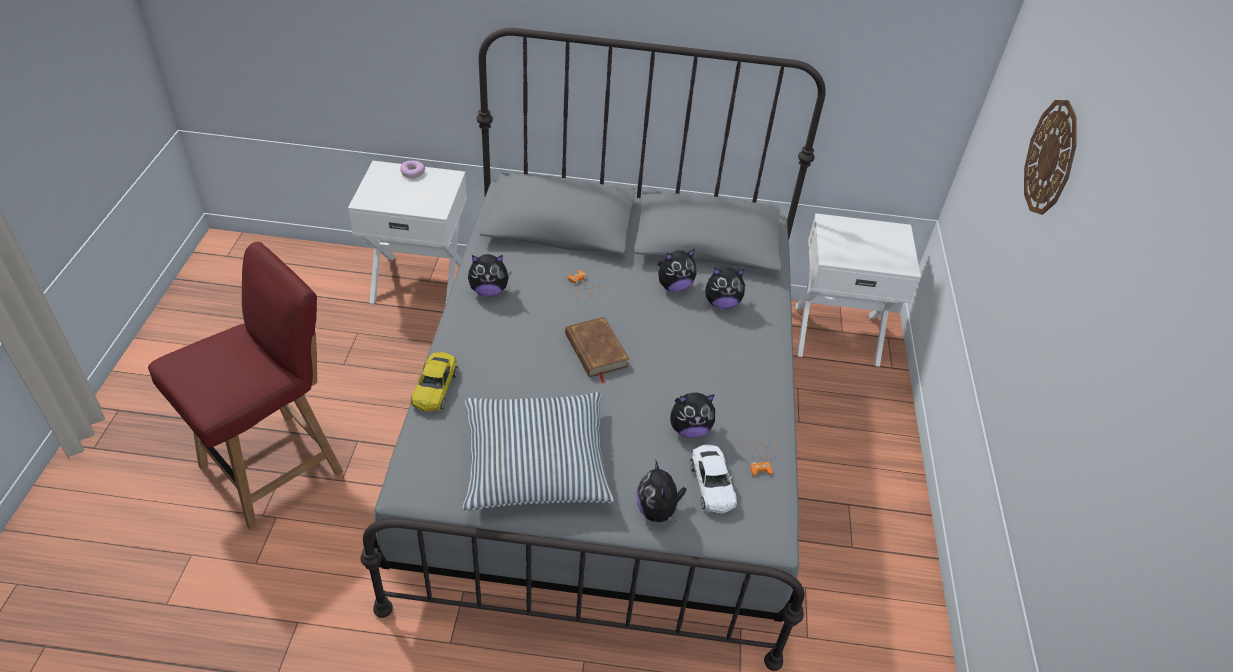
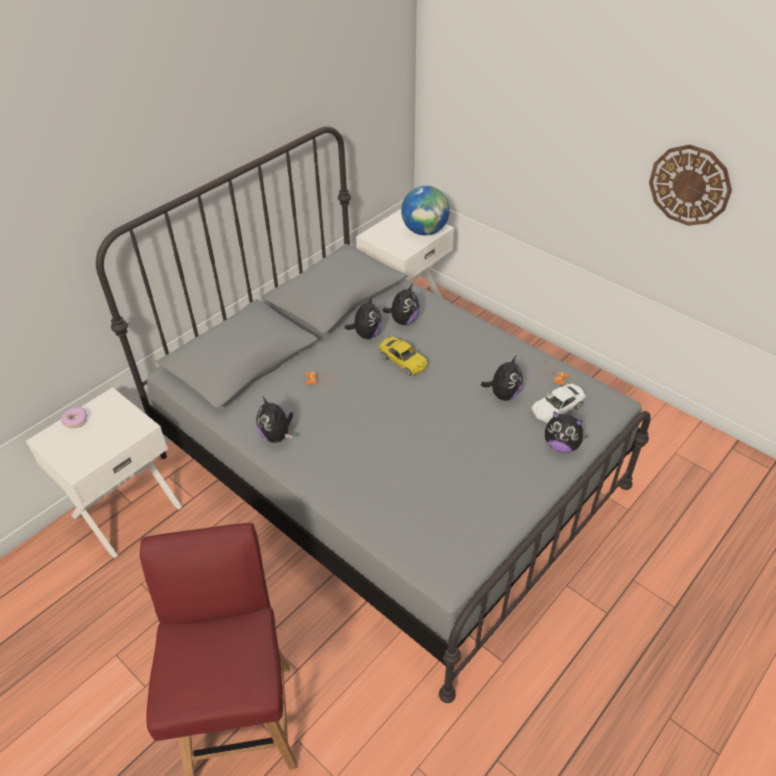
camera: 50 degrees left, 0 degrees up
(435, 388) = (355, 516): yellow toy car -> yellow toy car (403, 361)
(489, 291) = (277, 435): plush toy -> plush toy turned 120 degrees clockwise
(536, 462) = (475, 489): pillow -> none
(595, 351) = (394, 405): brown book -> none
(712, 484) = (557, 408): white toy car -> white toy car turned 120 degrees clockwise
(885, 257) = (424, 231): none -> globe
(1051, 157) = (545, 88): wall clock -> wall clock (689, 185)

